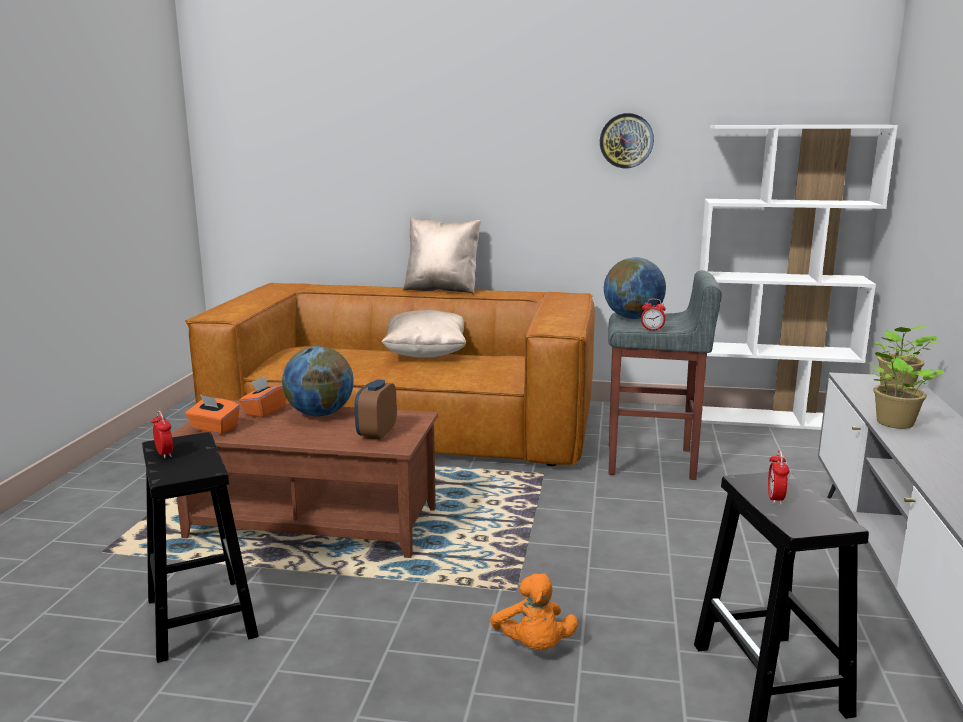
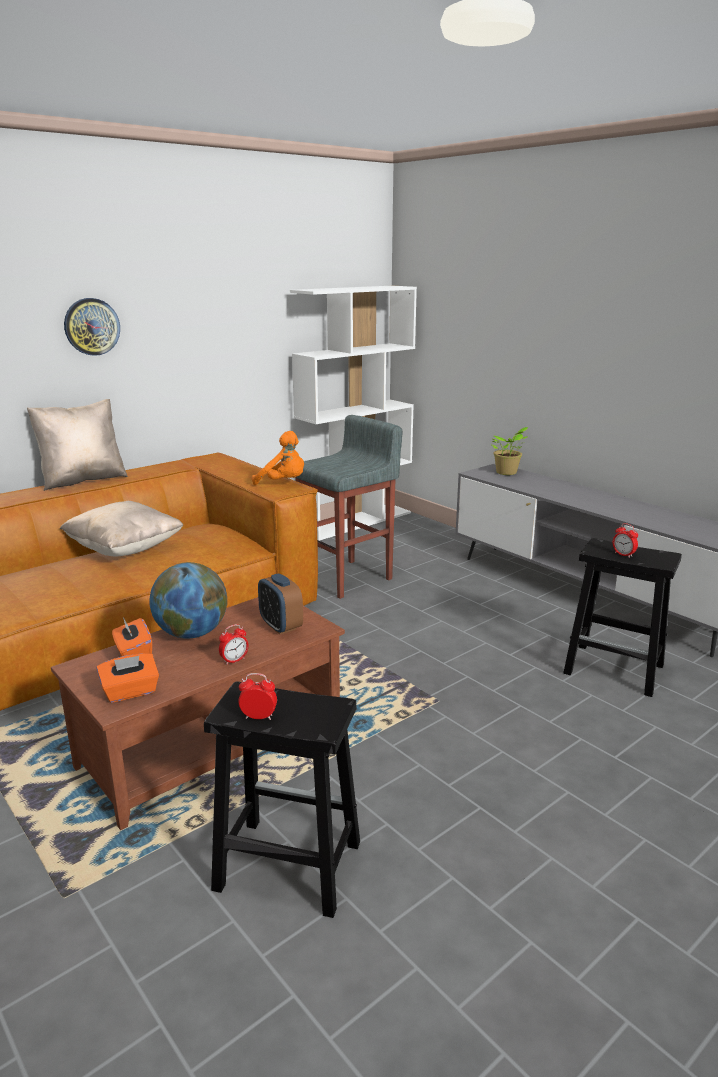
camera: 50 degrees left, 5 degrees up
(534, 646) = (508, 724): orange plush toy -> orange plush toy (283, 483)
(626, 140) = (226, 307): wall clock -> wall clock (91, 326)
(633, 318) = (323, 464): globe -> none
(652, 330) = (360, 470): alarm clock -> alarm clock (234, 660)
(893, 423) = (552, 494): potted plant -> none

